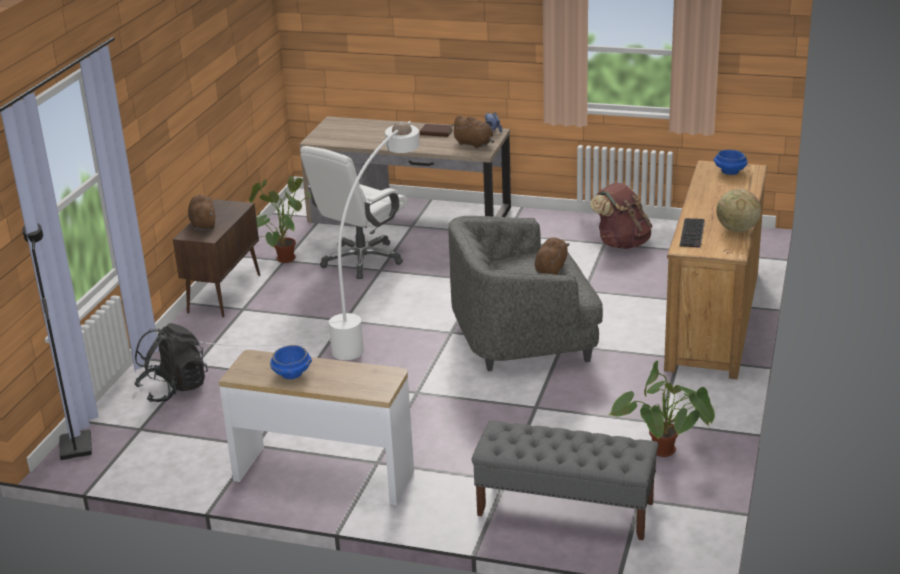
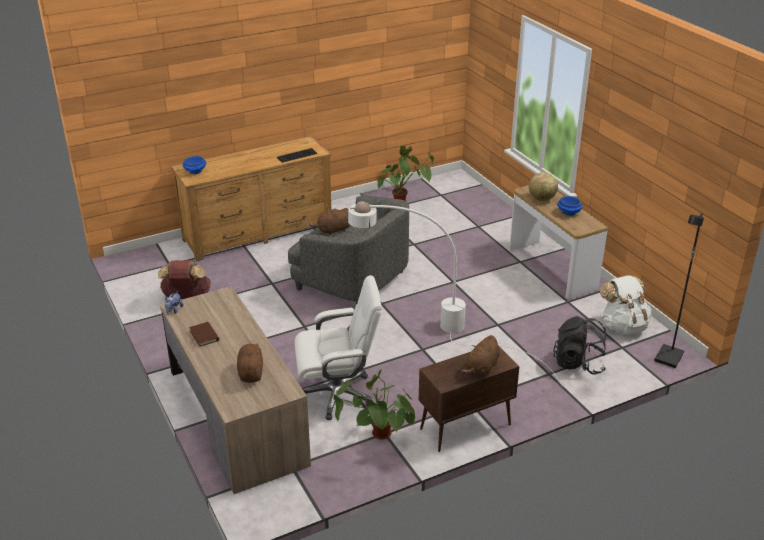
camera: 135 degrees left, 5 degrees up
(159, 454) = (623, 326): none -> white backpack
(474, 144) = (211, 305): brown plush toy -> brown plush toy (250, 372)
(564, 509) = (473, 206): grey bench -> none
(737, 230) = (277, 147): globe -> globe (542, 199)

